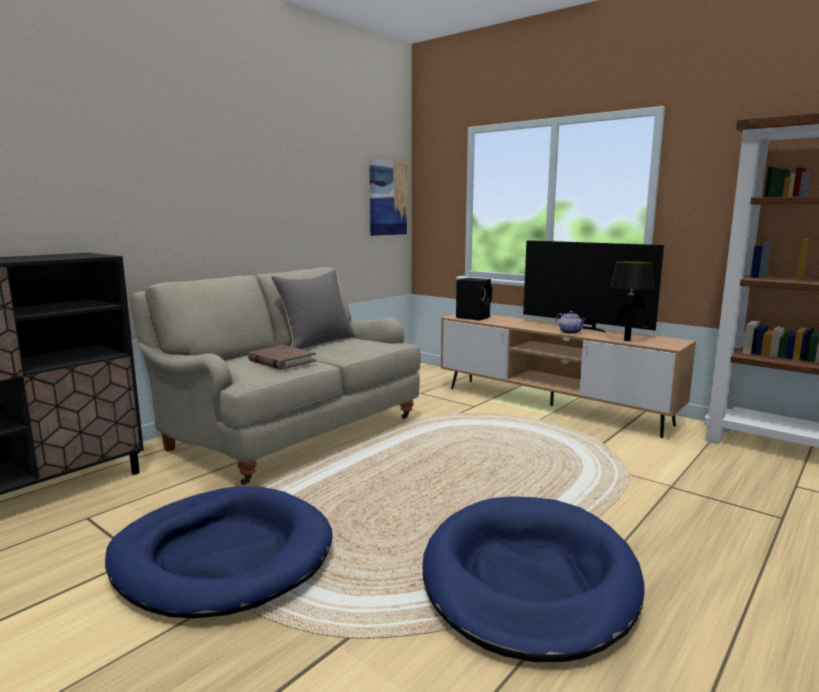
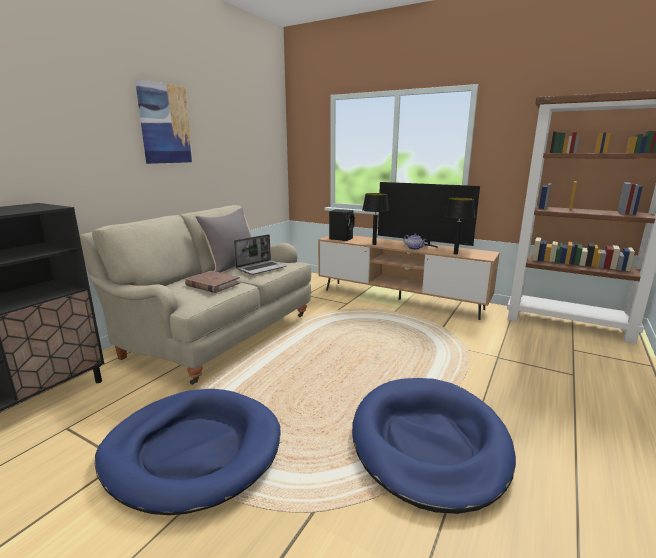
camera: 10 degrees left, 5 degrees up
(352, 347) = (261, 268): none -> laptop
(388, 198) = (271, 149): picture -> picture (165, 124)
(515, 325) = (374, 244): none -> black table lamp

